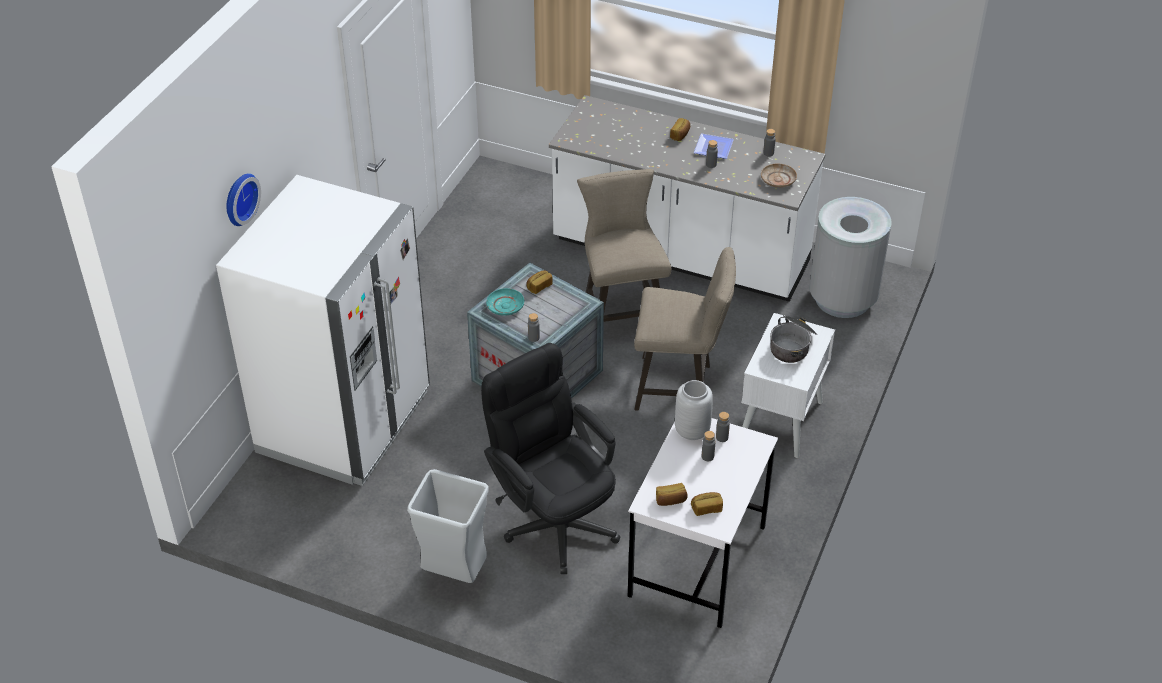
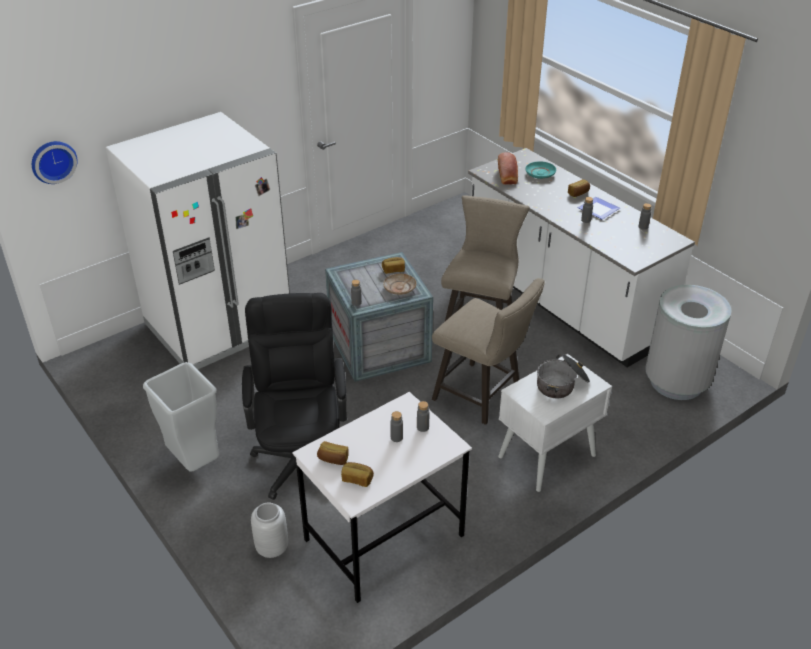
camera: 30 degrees right, 5 degrees down
(239, 198) = (143, 102): wall clock -> wall clock (53, 161)
(505, 306) = (356, 274): turquoise plate -> turquoise plate (540, 174)
(595, 139) = (507, 177): none -> bread
(692, 430) = (403, 411): grey vase -> grey vase (272, 547)
(778, 180) = (634, 248): beige plate -> beige plate (399, 288)

